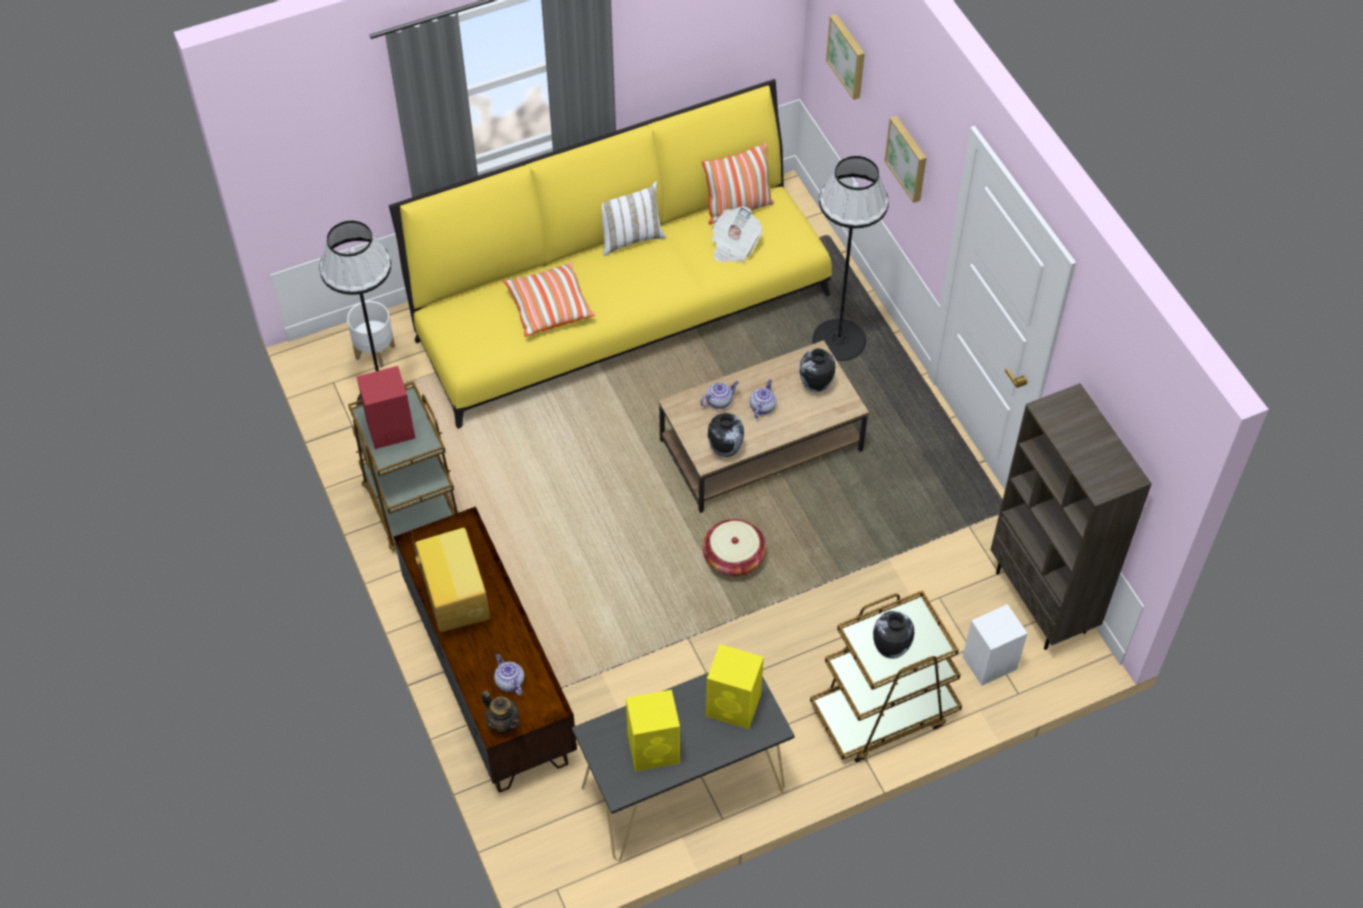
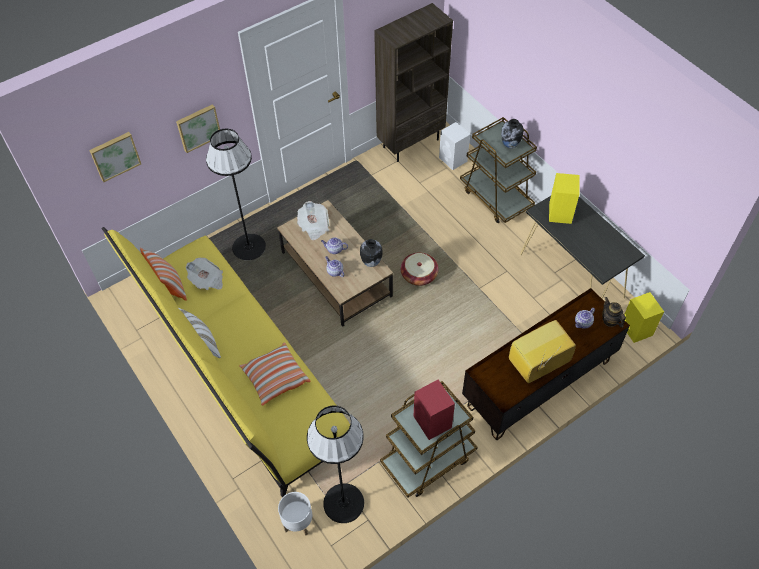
camera: 100 degrees left, 0 degrees up
(503, 723) = (610, 320): teapot -> teapot turned 60 degrees counterclockwise
(655, 749) = (600, 242): yellow speaker -> yellow speaker (636, 328)
(815, 386) = (314, 226): vase -> newspaper

